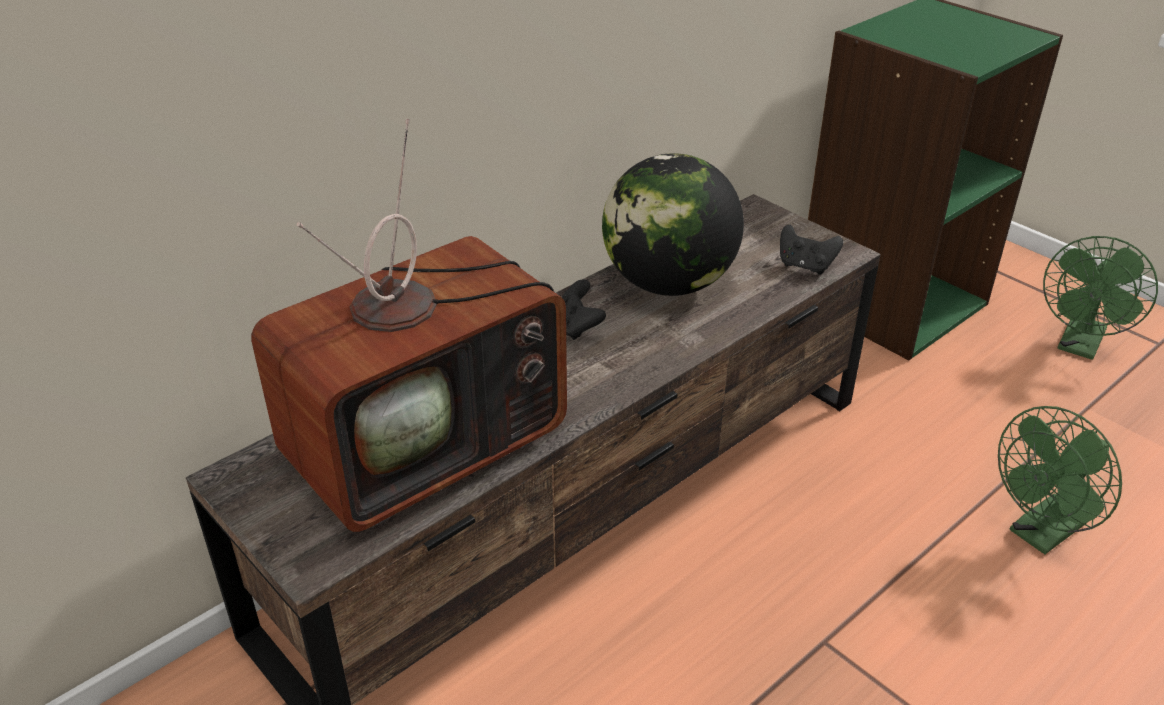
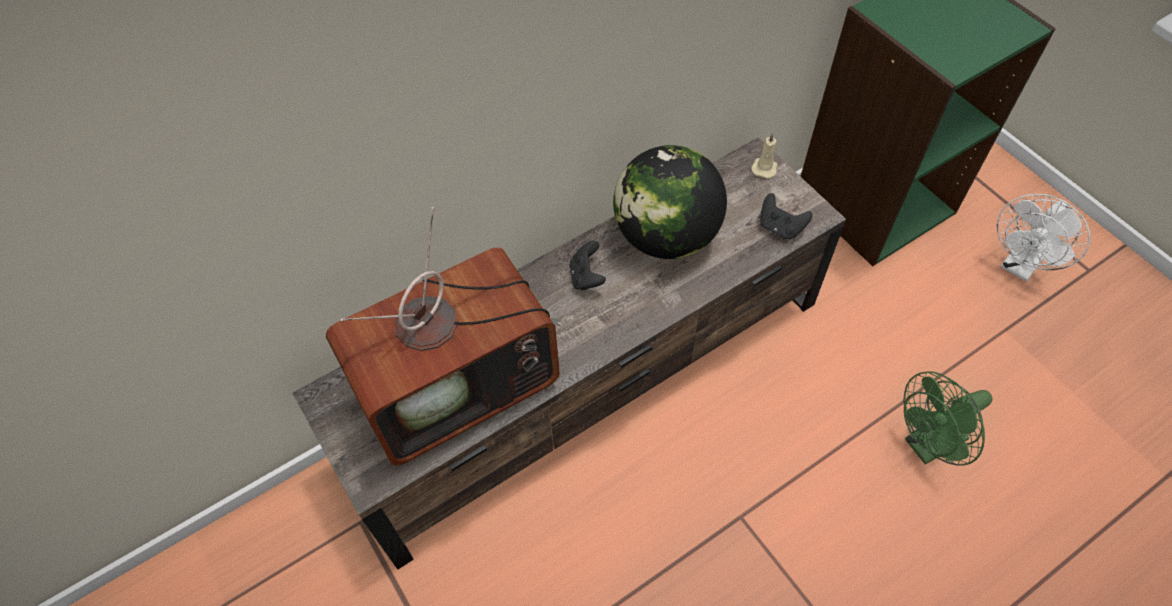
camera: 10 degrees right, 20 degrees up
(769, 217) = (764, 167): none -> beige candle
(1079, 346) = (1020, 266): green fan -> white fan

